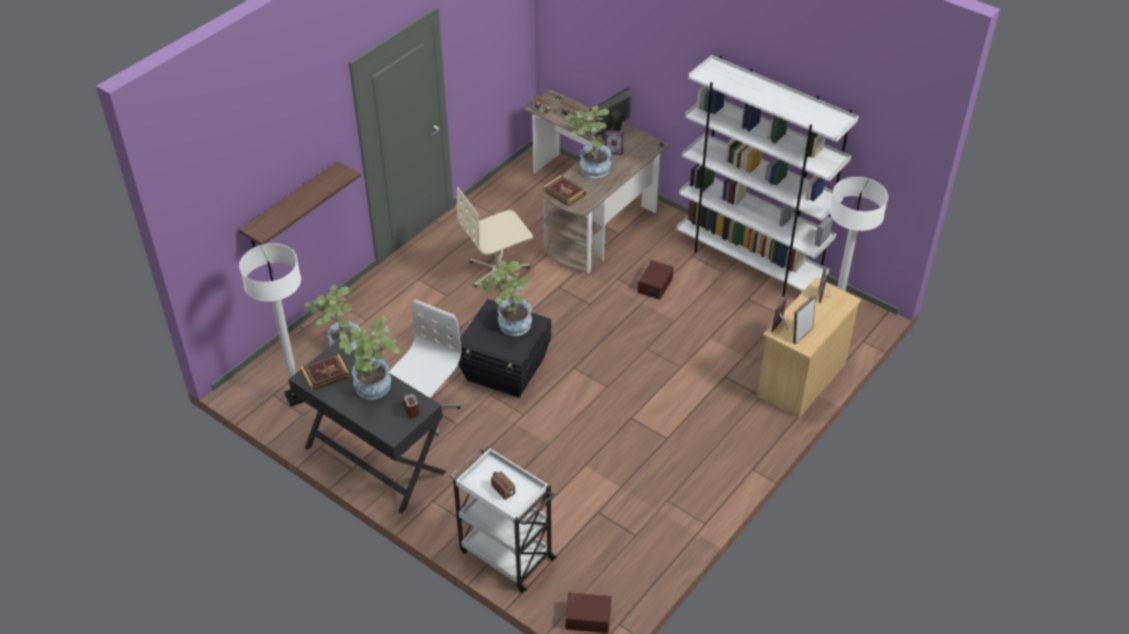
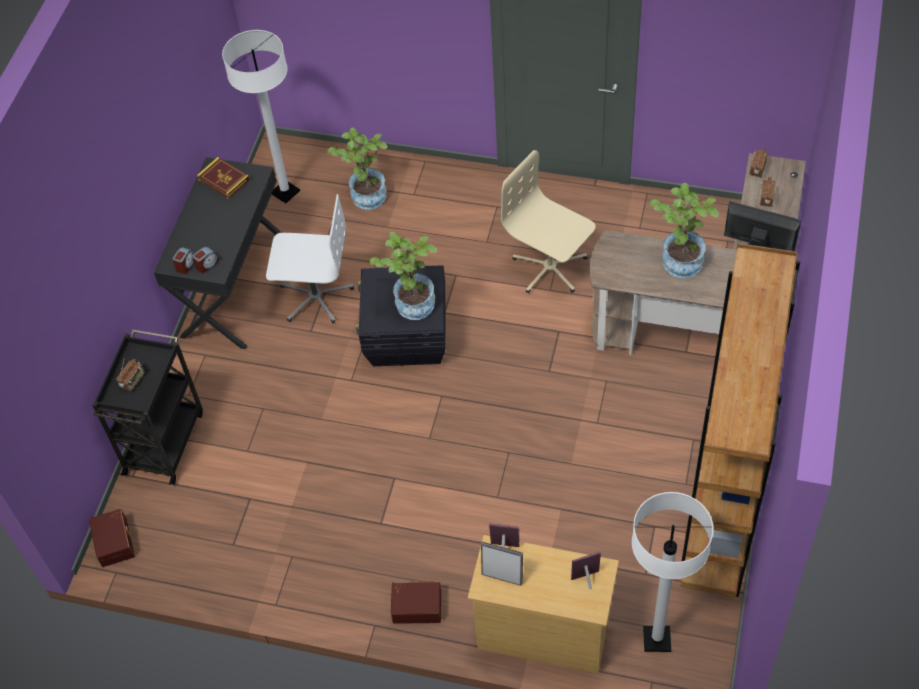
camera: 70 degrees right, 10 degrees up
(292, 205) = (382, 34): shelf -> none
(374, 390) = (220, 225): potted plant -> none
(401, 424) = (186, 265): none -> alarm clock
(505, 554) = (164, 441): white cart -> black cart
(564, 193) = (619, 252): book -> none
(613, 151) = (728, 267): picture frame -> none
(654, 285) = (617, 420): brown storage box -> brown storage box (417, 605)
(750, 262) = (721, 506): white bookcase -> brown bookcase

